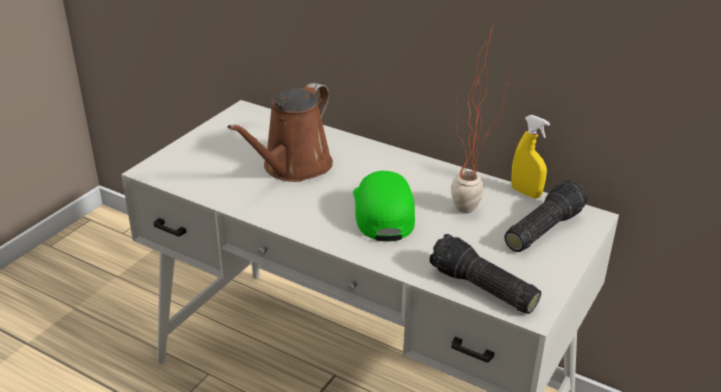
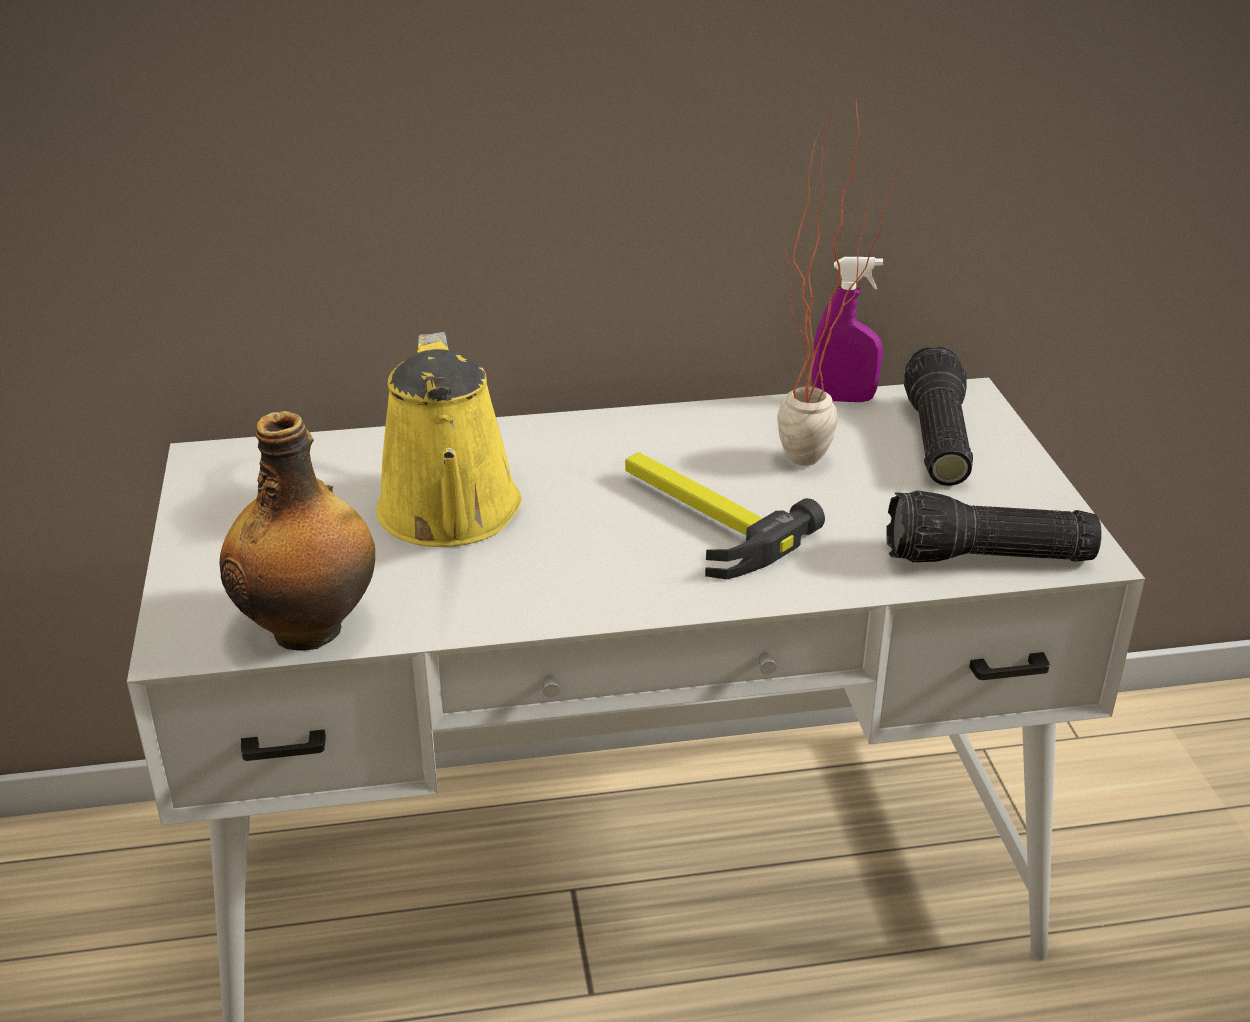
camera: 40 degrees left, 0 degrees up
(193, 184) = (310, 628): none -> bottle
(293, 167) = (451, 516): brown watering can -> yellow watering can
(383, 212) = (699, 519): green cap -> hammer
(526, 192) = (843, 399): yellow spray bottle -> purple spray bottle

